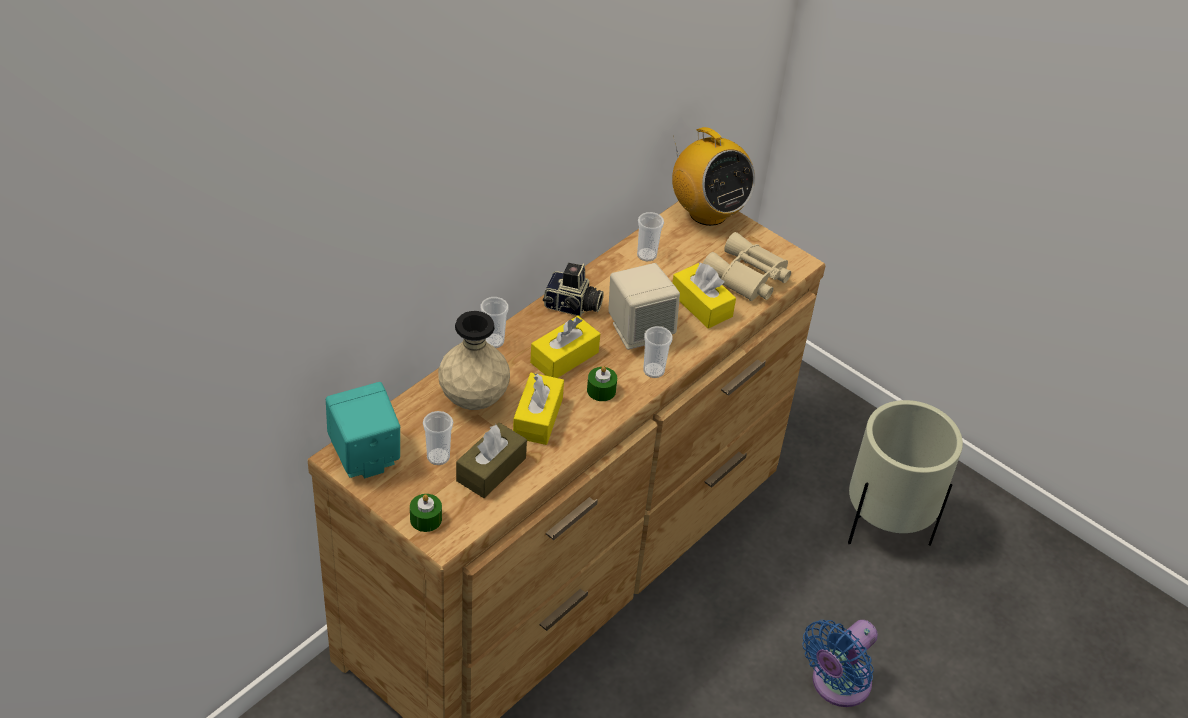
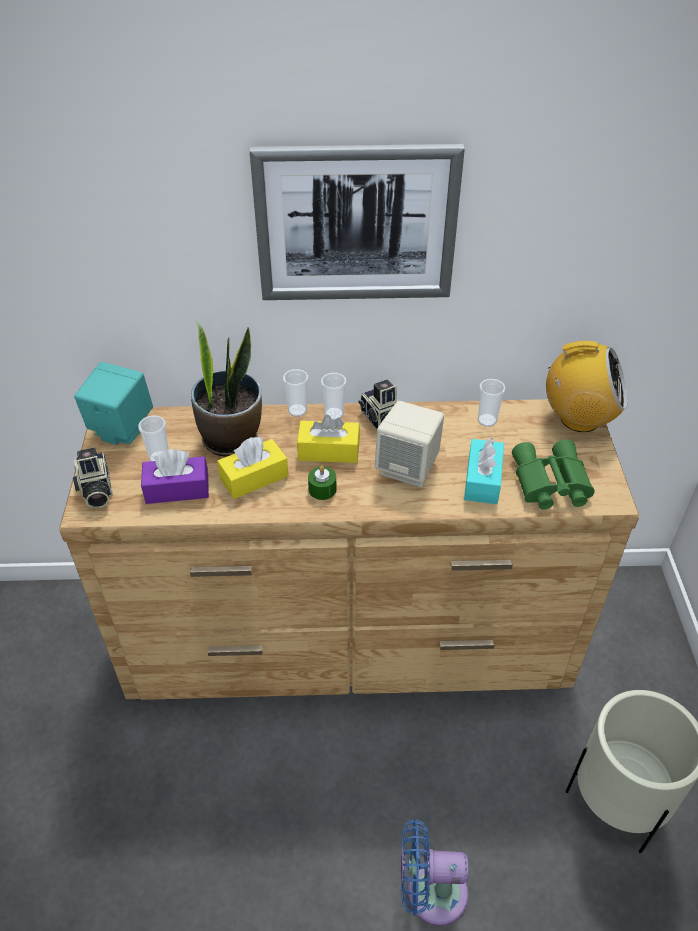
camera: 50 degrees right, 0 degrees up
(426, 519) = (95, 490): green candle -> camera
(473, 400) = (231, 438): beige vase -> potted plant
(491, 469) = (177, 489): brown tissue box -> purple tissue box
(528, 130) = (356, 224): none -> picture
(653, 370) = (379, 501): cup -> cup (334, 414)
(701, 305) = (482, 480): yellow tissue box -> turquoise tissue box
(707, 212) = (579, 419): radio -> radio turned 90 degrees counterclockwise
(747, 277) = (549, 484): beige binoculars -> green binoculars

